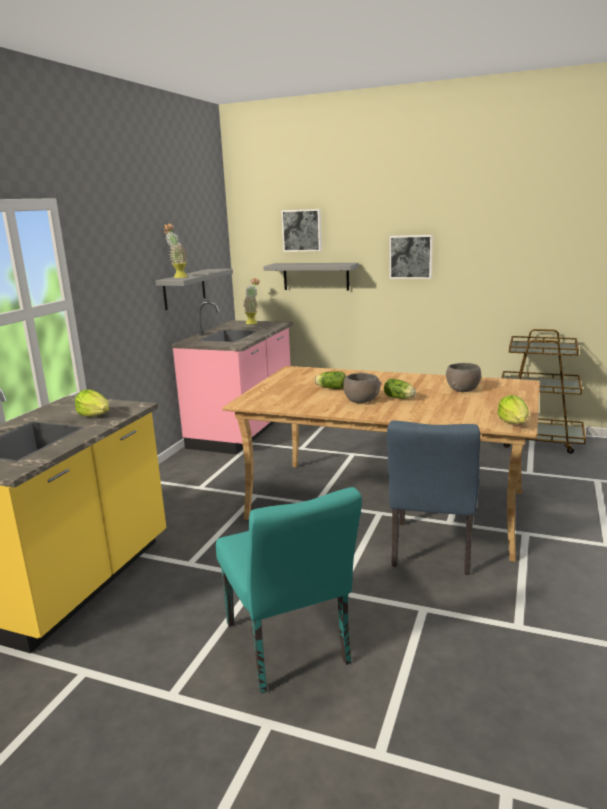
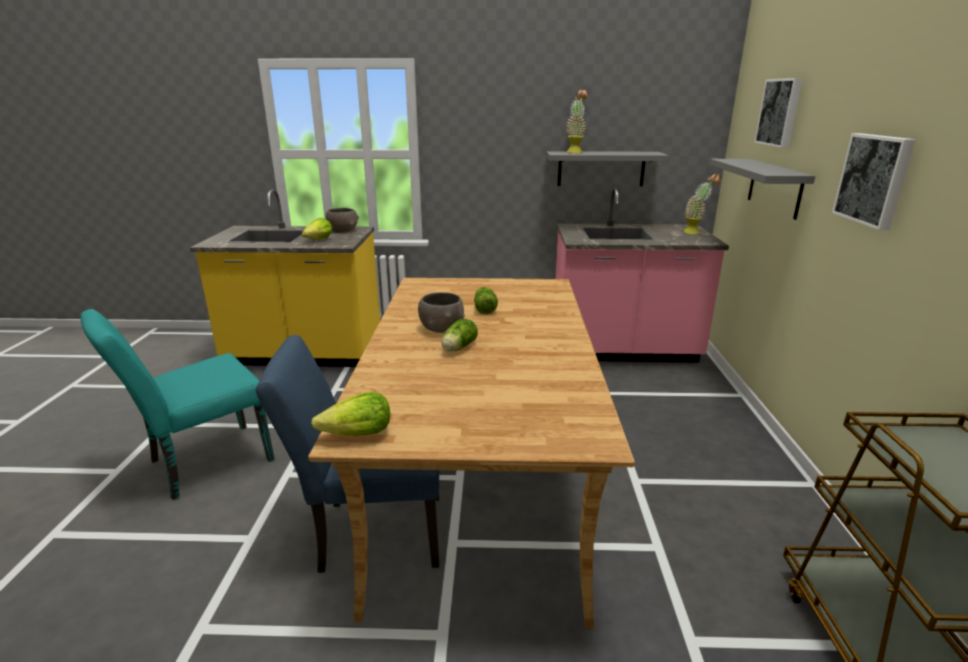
camera: 70 degrees right, 5 degrees up
(462, 389) = (523, 386): grey bowl -> grey bowl (343, 231)

